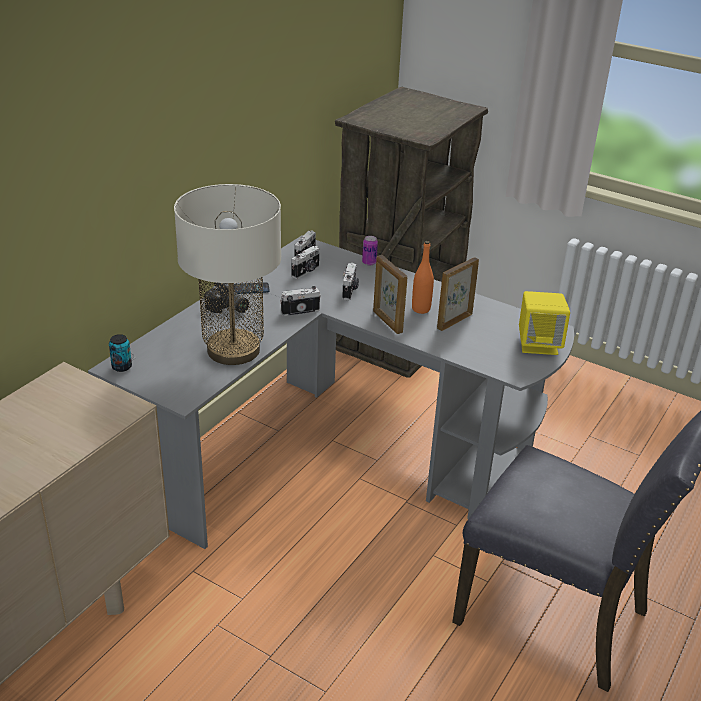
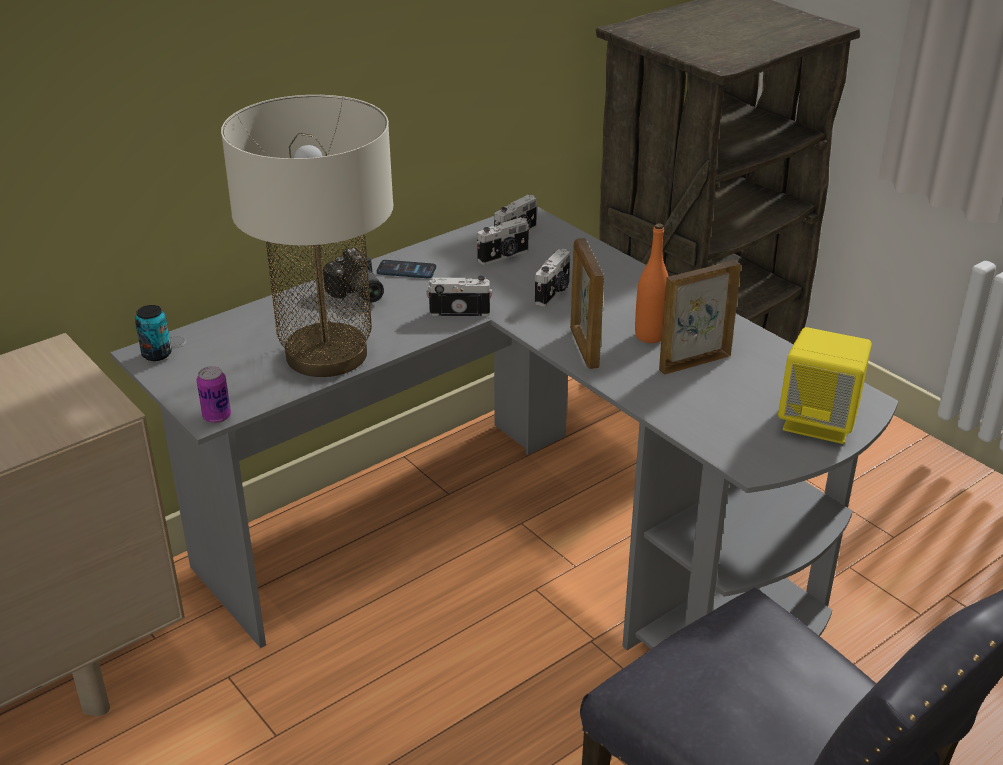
camera: 20 degrees right, 0 degrees up
(369, 262) = (609, 255): can -> can (217, 417)

